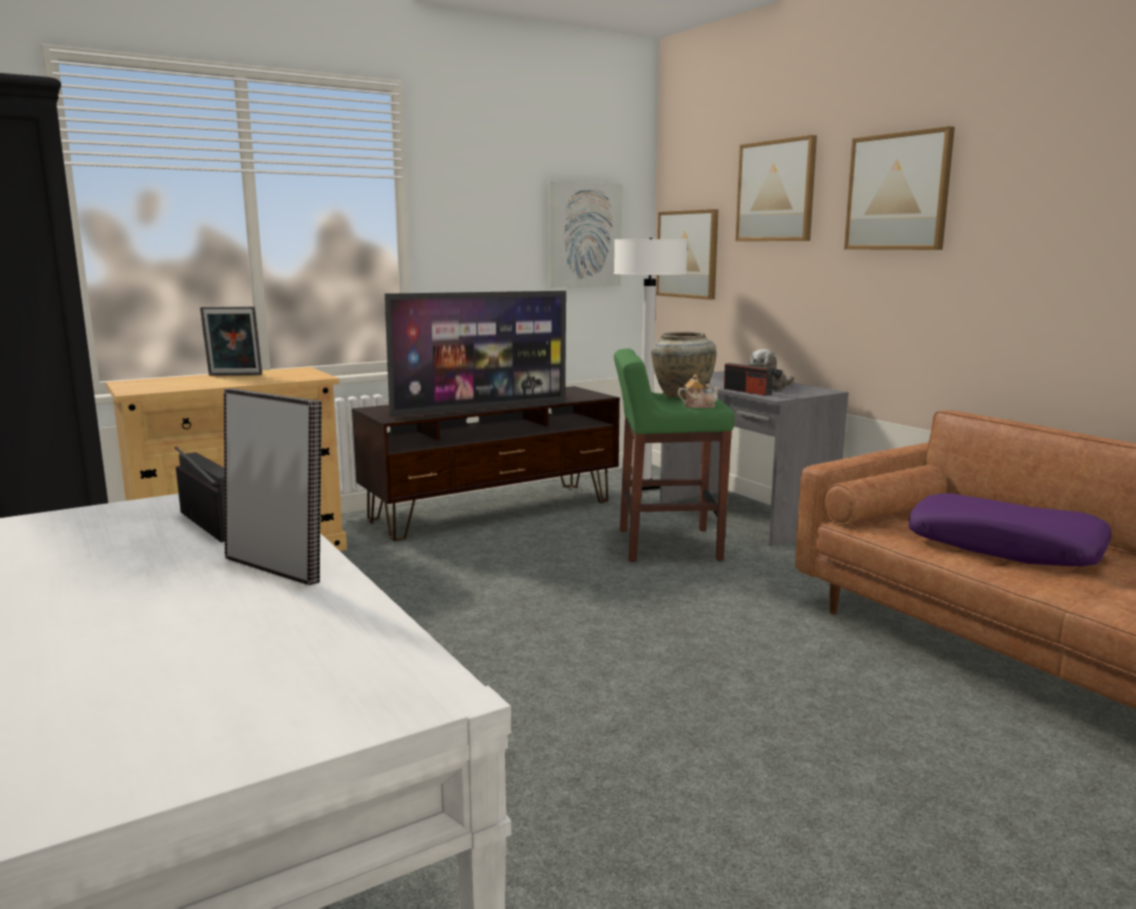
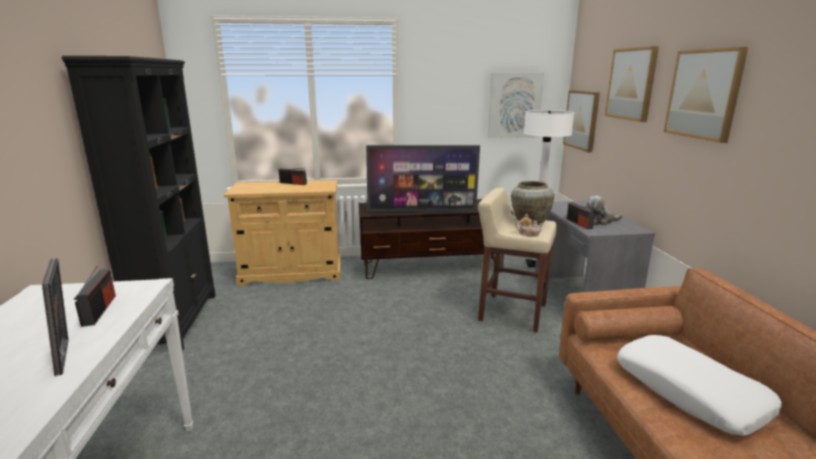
camera: 25 degrees right, 5 degrees up
(234, 375) = (293, 183): picture frame -> radio
(666, 545) = (511, 312): green stool -> beige stool
(1004, 547) = (689, 392): purple pillow -> white pillow

